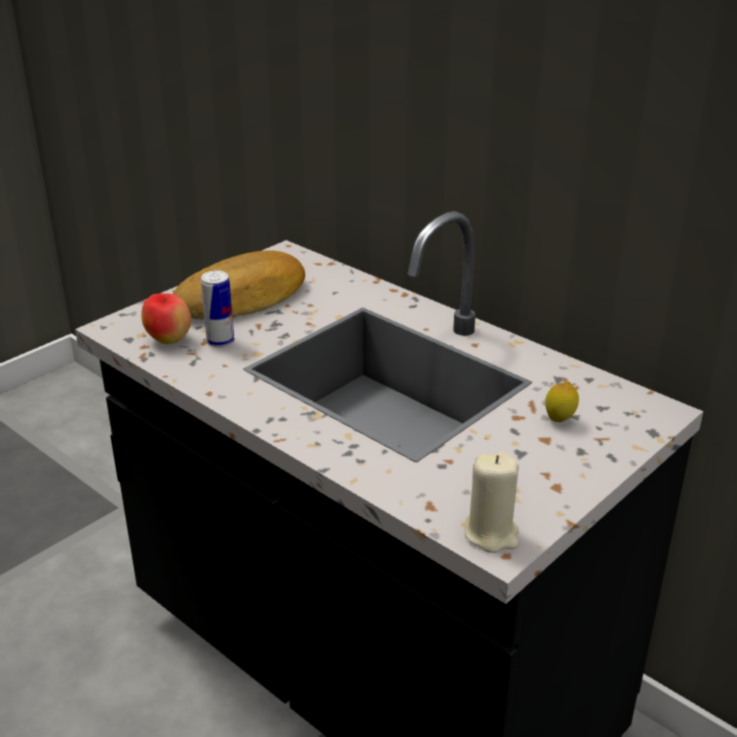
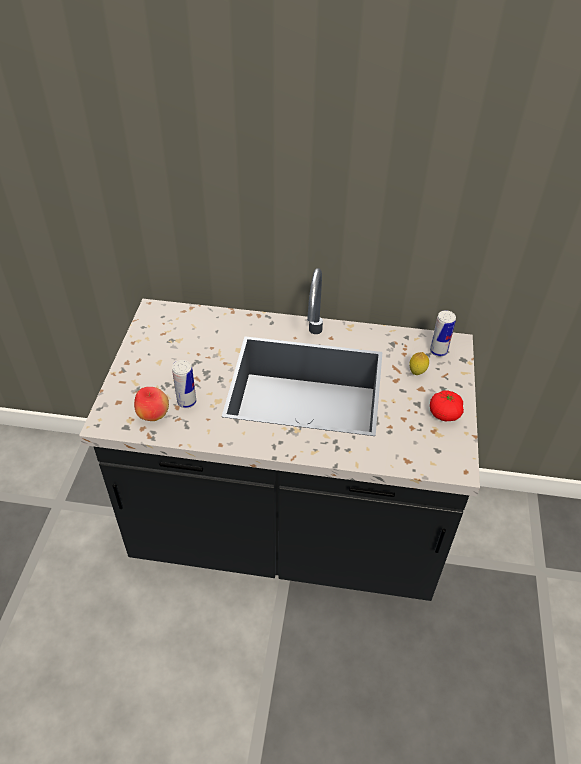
camera: 35 degrees left, 15 degrees up
(243, 298) = (165, 360): bread -> none
(491, 534) = (449, 462): beige candle -> none
(549, 479) = (444, 414): none -> tomato
(622, 410) = (438, 351): none -> can

